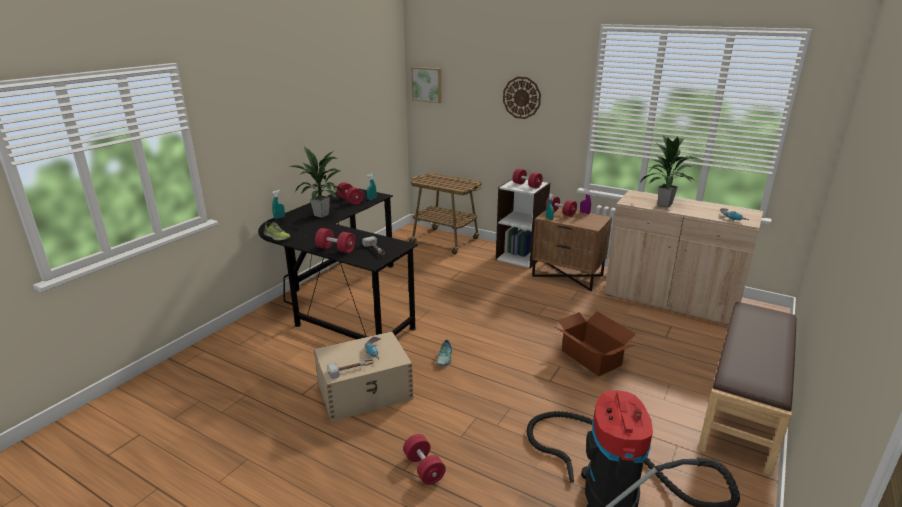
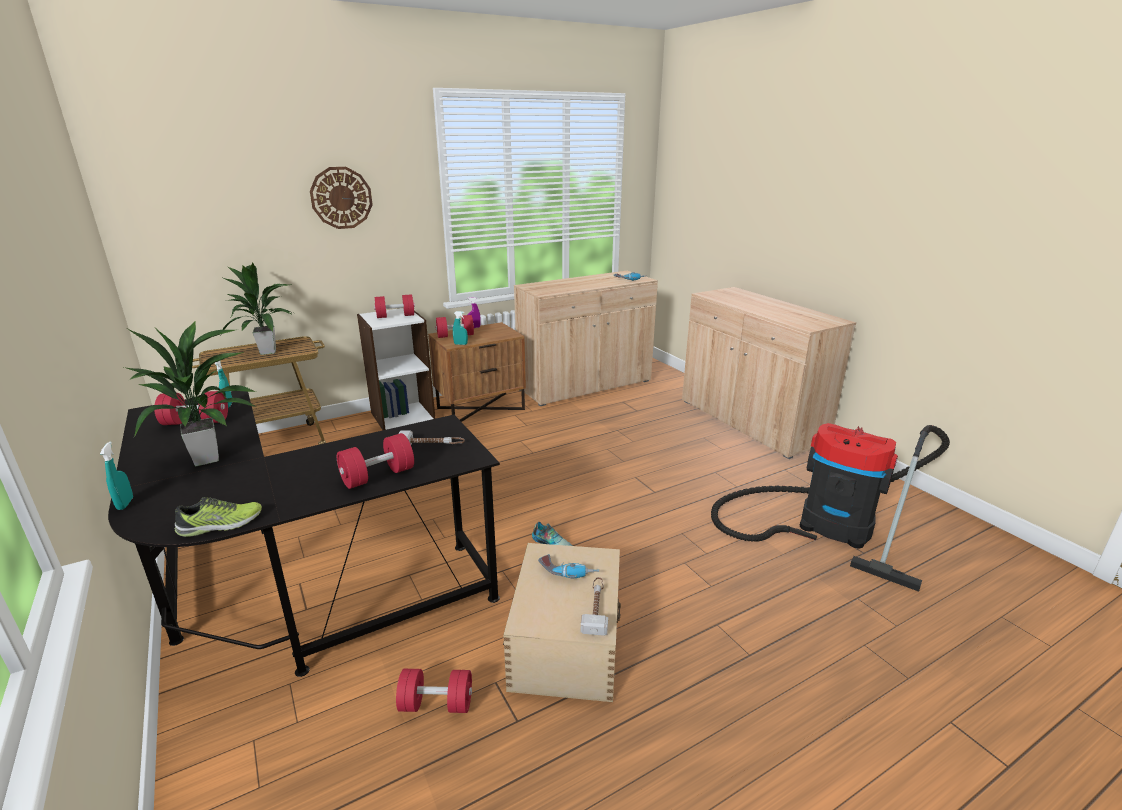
camera: 60 degrees left, 0 degrees up
(424, 468) = (753, 635): red dumbbell -> red dumbbell (436, 704)
(427, 84) = (149, 199): picture -> none
(591, 357) = (635, 455): cardboard box -> none
(665, 204) = (569, 285): potted plant -> potted plant (268, 351)
(744, 405) = (750, 422): brown bench -> beige cabinet

